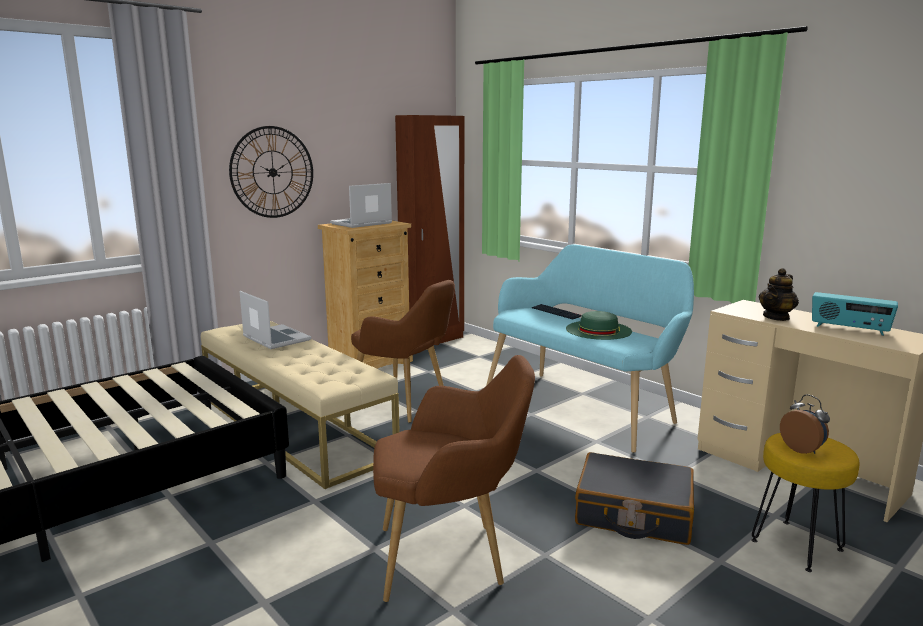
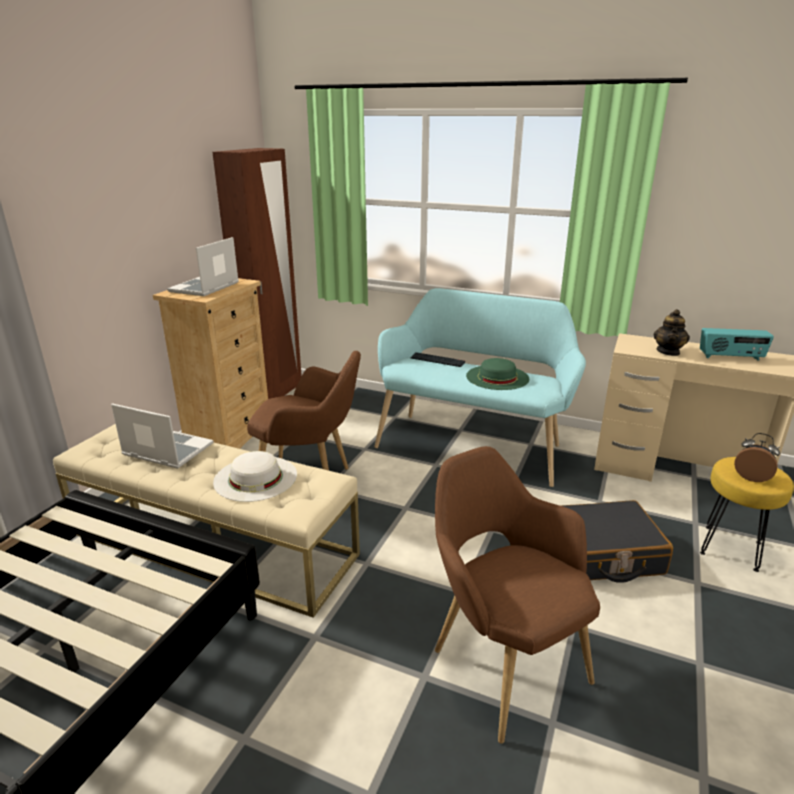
camera: 25 degrees left, 10 degrees up
(272, 172) = (93, 239): wall clock -> none
(318, 363) = (255, 478): none -> white hat
(450, 558) = (501, 661): brown armchair -> brown armchair turned 90 degrees counterclockwise

